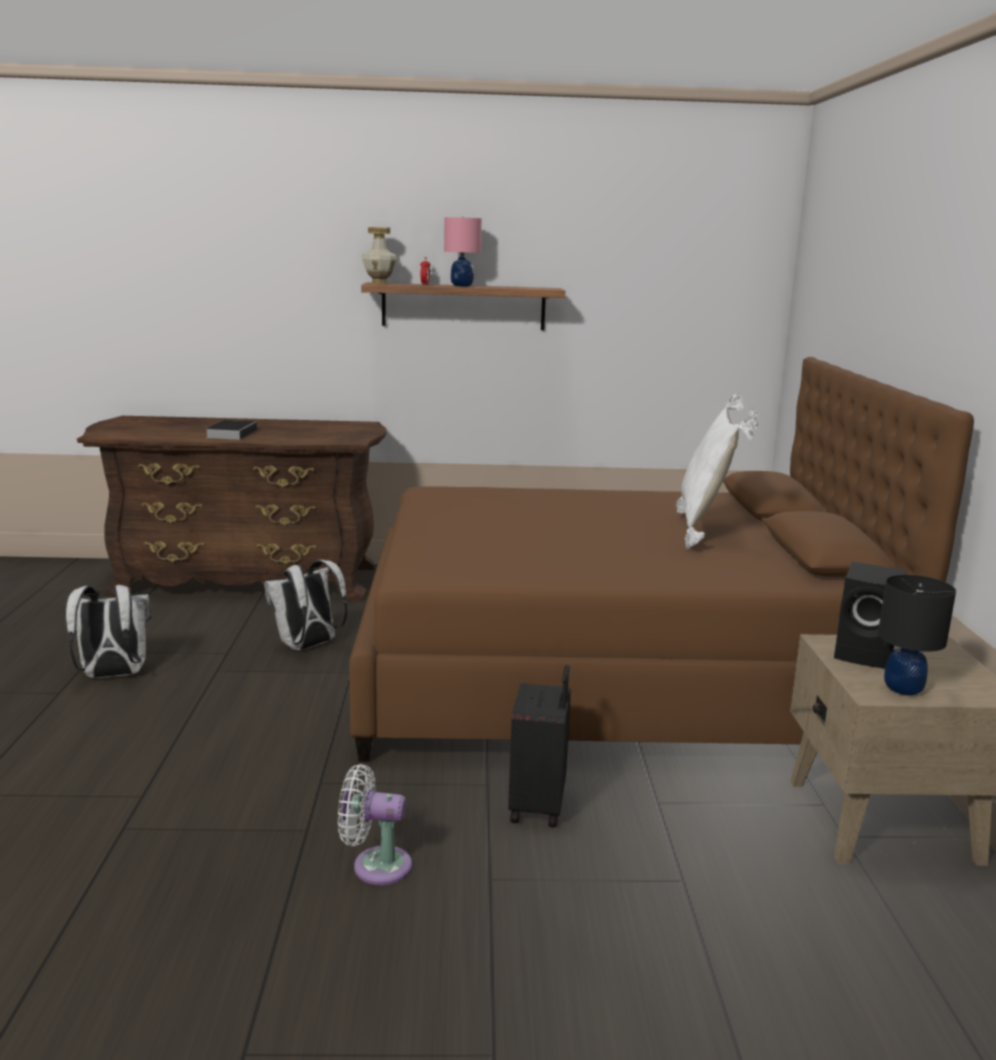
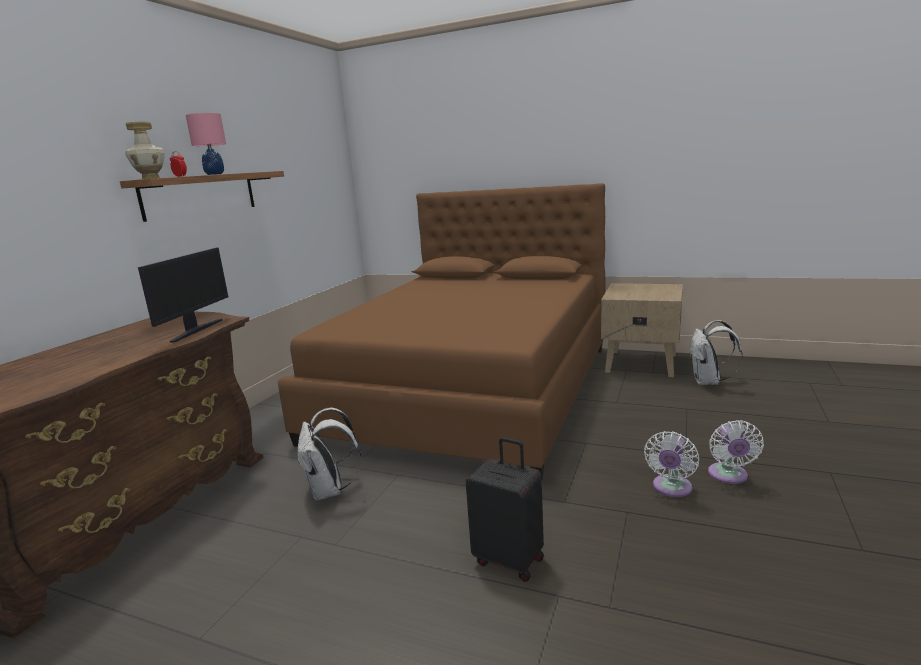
camera: 65 degrees left, 0 degrees up
(112, 675) = (283, 622): white backpack -> white backpack (709, 382)
(232, 433) = (100, 358): book -> none
(314, 439) = (195, 330): none -> monitor
(432, 923) = (728, 476): none -> white fan
(539, 806) = (614, 431): black suitcase -> black suitcase (510, 559)
(707, 534) = (489, 286): white pillow -> none
(866, 654) = (628, 294): black speaker -> none
(903, 689) = (665, 294): black table lamp -> none

